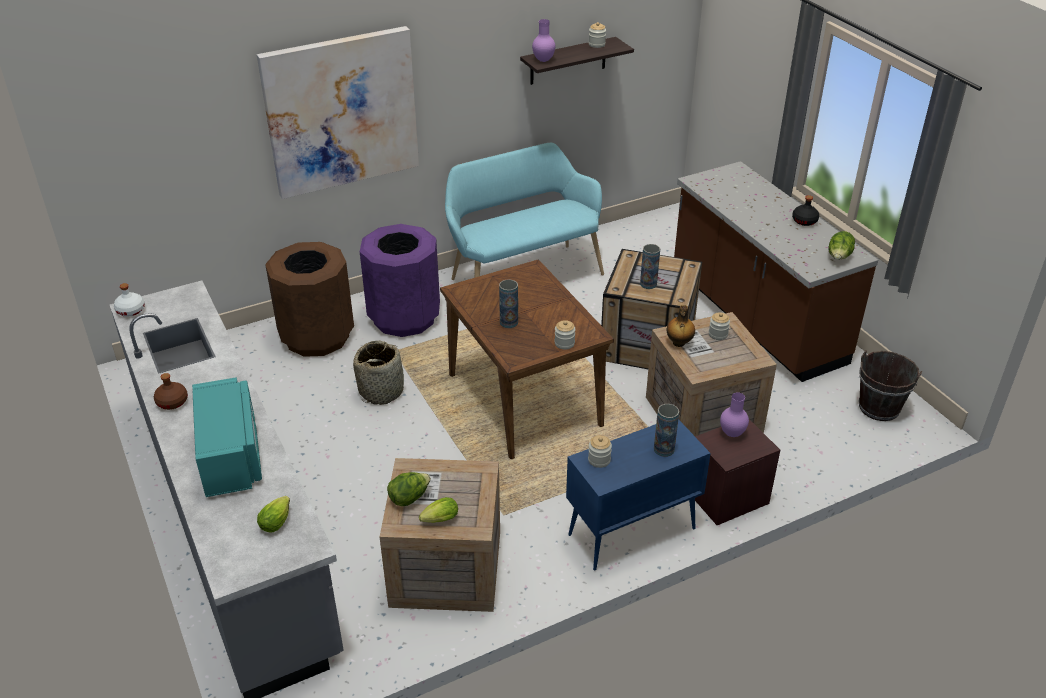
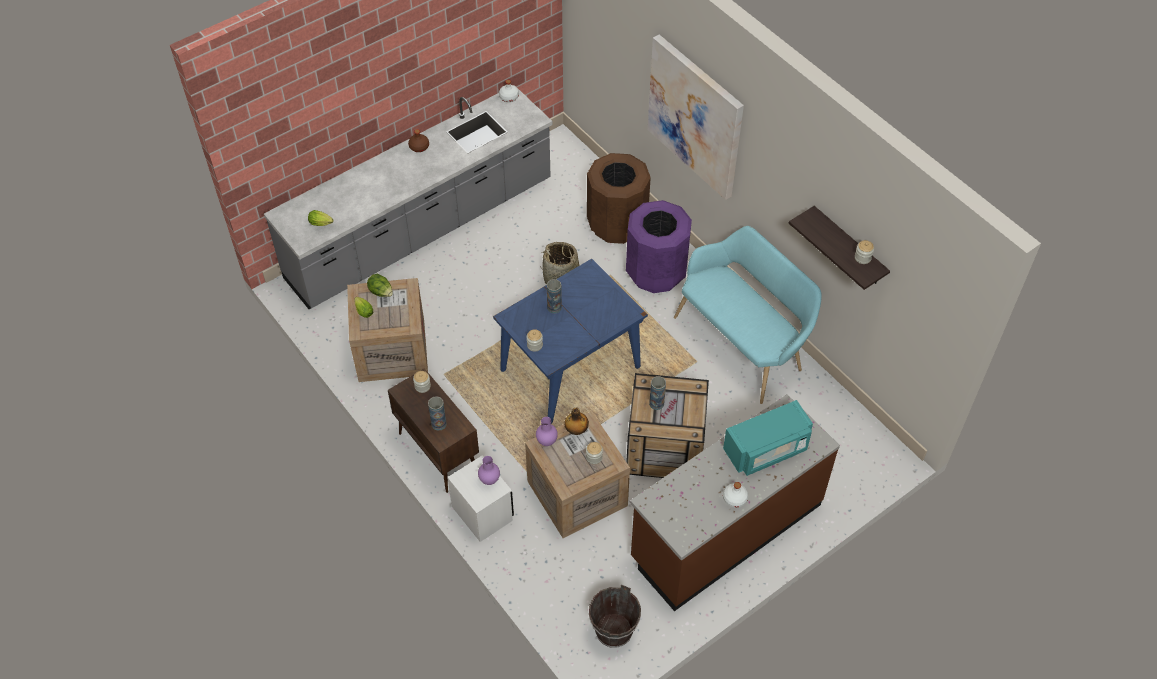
camera: 80 degrees right, 15 degrees up
(231, 456) = (373, 188): turquoise microwave -> turquoise microwave (766, 450)
(523, 398) = (571, 368): brown dining table -> blue dining table
(544, 60) = (811, 223): purple vase -> purple vase (547, 442)
(630, 532) = (437, 452): blue cabinet -> brown cabinet
(727, 497) = (482, 513): brown nightstand -> white nightstand
(804, 221) = (735, 498): black bottle -> white bottle
(839, 257) = (676, 524): lettuce -> none

